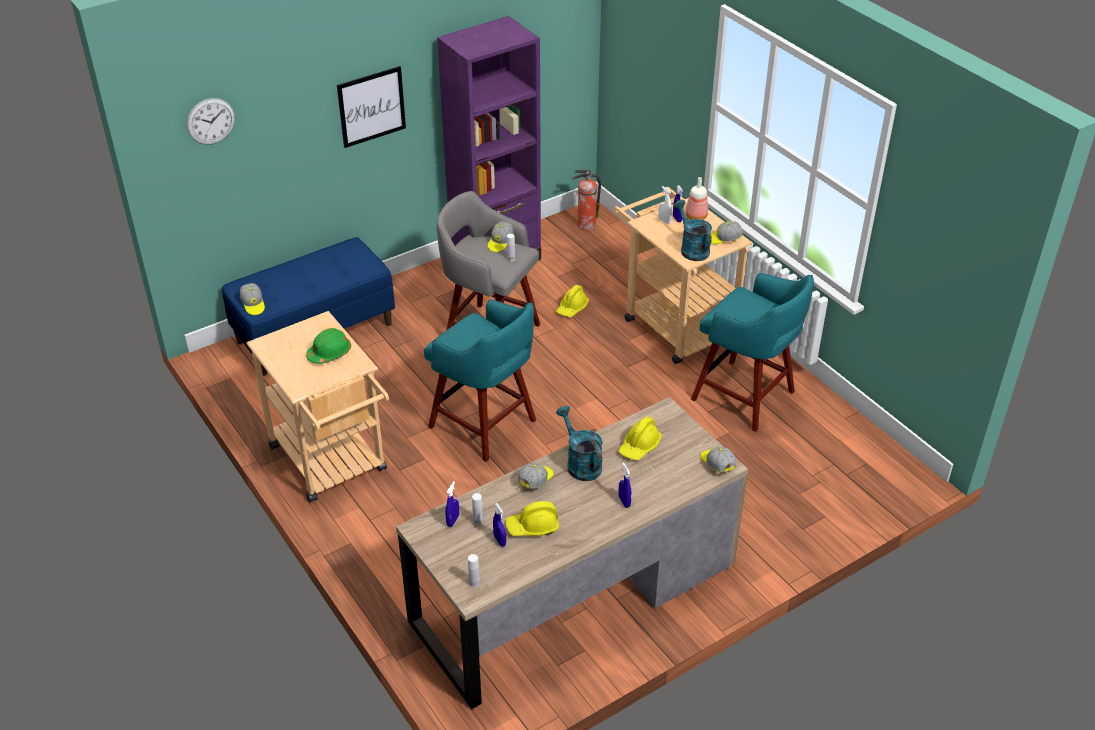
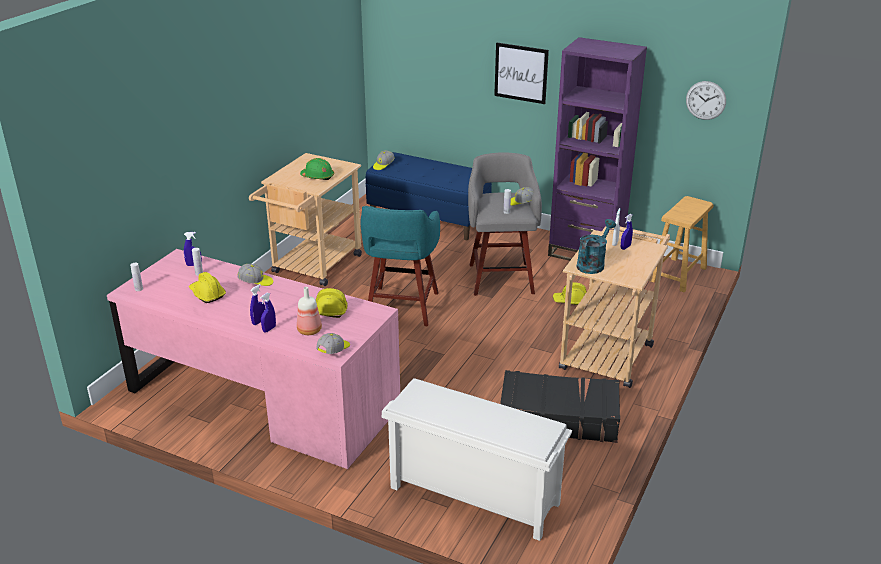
camera: 60 degrees right, 10 degrees down
(210, 121) = (406, 27): wall clock -> wall clock (705, 100)
(499, 540) = (185, 286): blue spray bottle -> blue spray bottle (269, 329)
(574, 593) = (262, 400): brown desk -> pink desk
(580, 463) = (287, 293): turquoise watering can -> none
(585, 225) = (677, 274): fire extinguisher -> brown stool
(695, 217) = (639, 254): bottle -> bottle (309, 330)
(724, 239) = (625, 274): cap -> none
(746, 397) = (558, 417): turquoise stool -> black suitcase
(819, 495) = (472, 496): none -> white shoe rack

